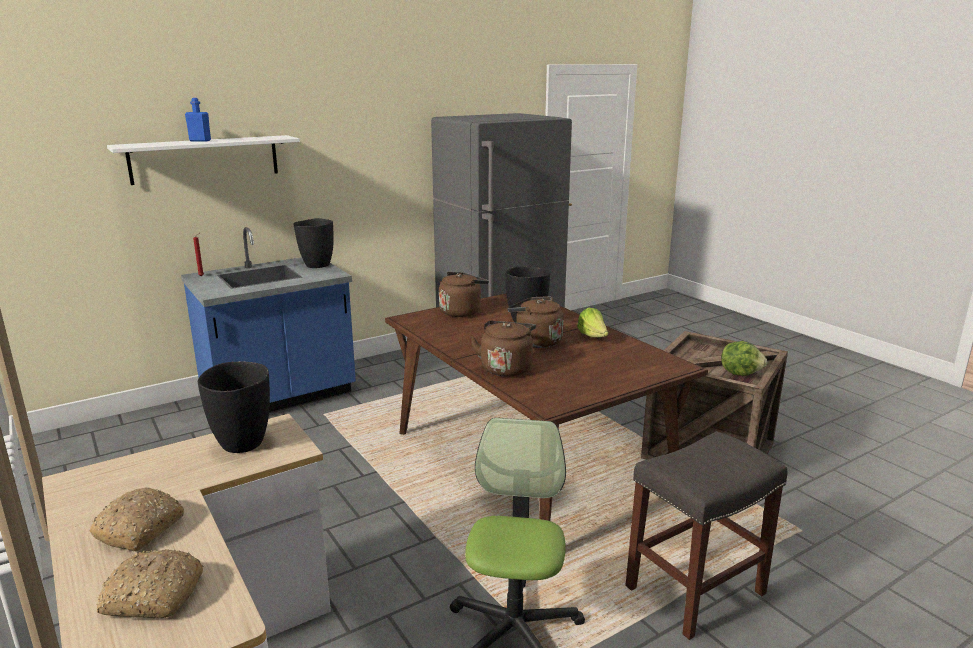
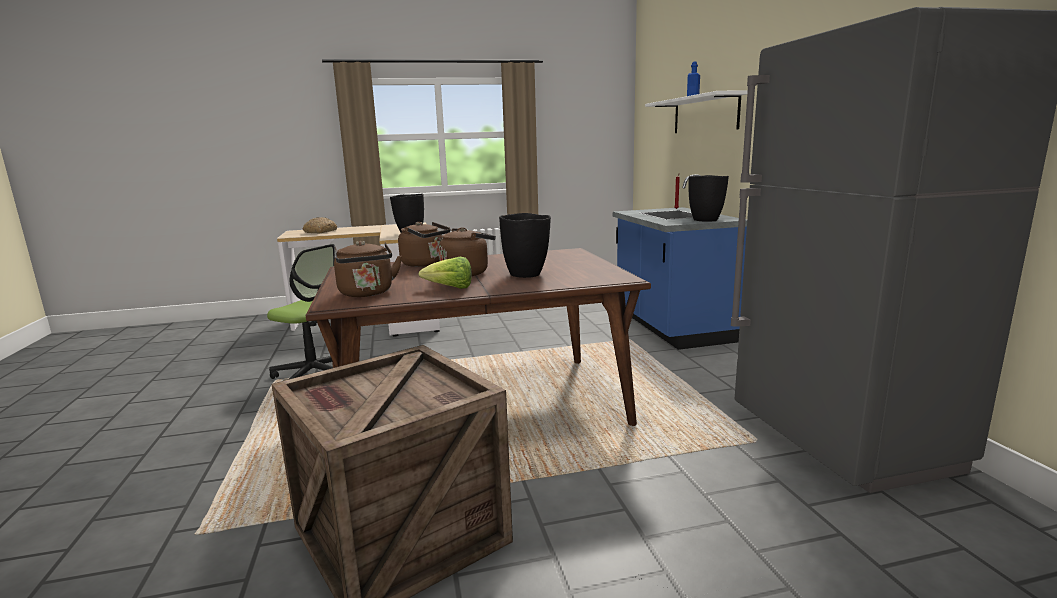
camera: 110 degrees right, 5 degrees down
(140, 528) = (364, 229): bread -> none
(462, 311) = (577, 261): brown kettle -> brown kettle (367, 293)
(694, 591) = (243, 437): grey stool -> none
(740, 373) = (338, 398): lettuce -> none

